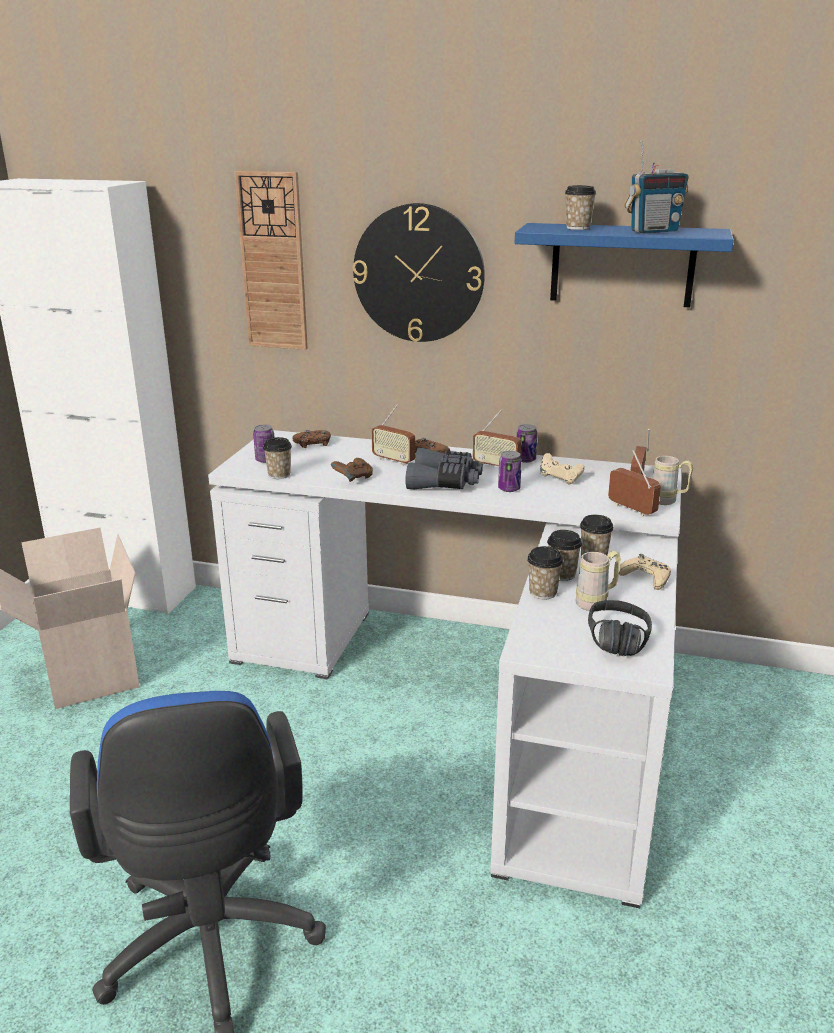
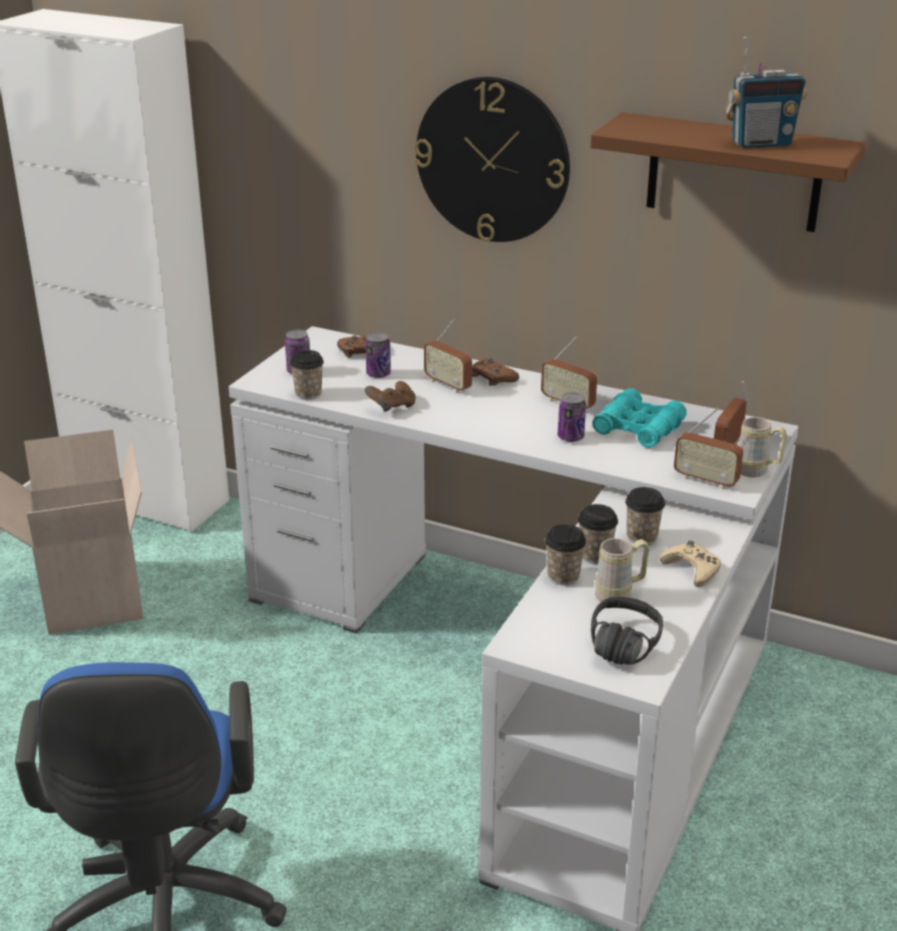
camera: 10 degrees right, 5 degrees up
(273, 262) = (325, 131): wall clock -> none
(445, 482) = (497, 421): grey binoculars -> none
(525, 460) = (608, 397): can -> can (378, 374)
(560, 479) = (638, 429): beige game controller -> turquoise binoculars
(578, 228) = (673, 130): cup -> none
(622, 265) = (734, 173): blue shelf -> brown shelf
(631, 510) = (705, 480): radio -> radio turned 150 degrees clockwise

